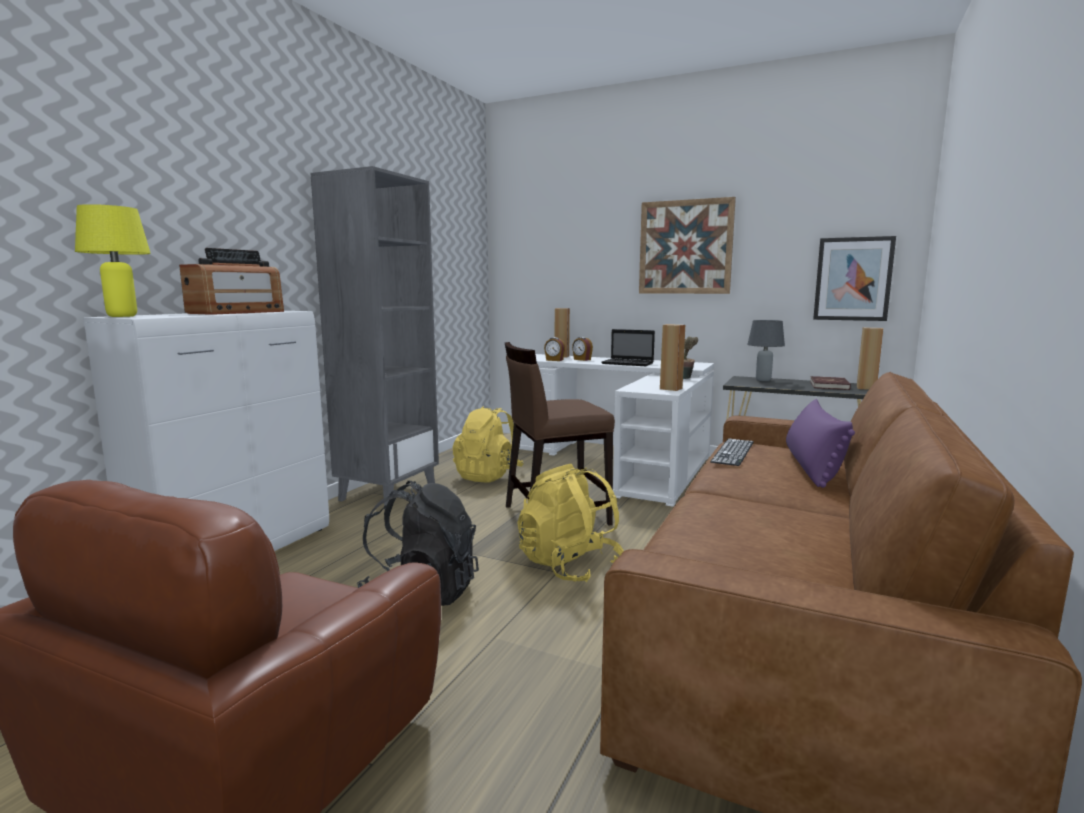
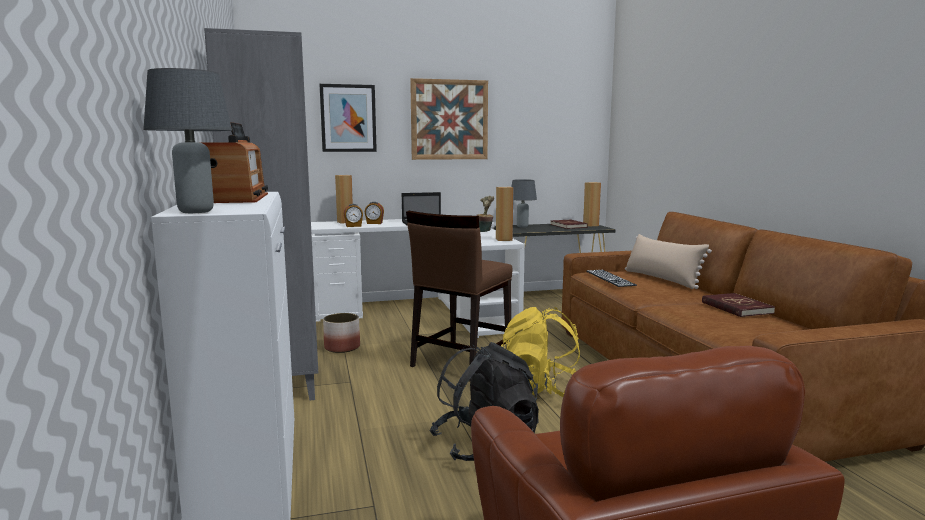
camera: 40 degrees left, 0 degrees up
(122, 316) = (195, 211): yellow table lamp -> grey table lamp
(488, 476) = (342, 347): yellow backpack -> planter
(795, 521) = (736, 308): none -> red book
(812, 467) = (662, 279): purple pillow -> beige pillow
(853, 279) = (569, 147): picture -> picture (348, 118)

